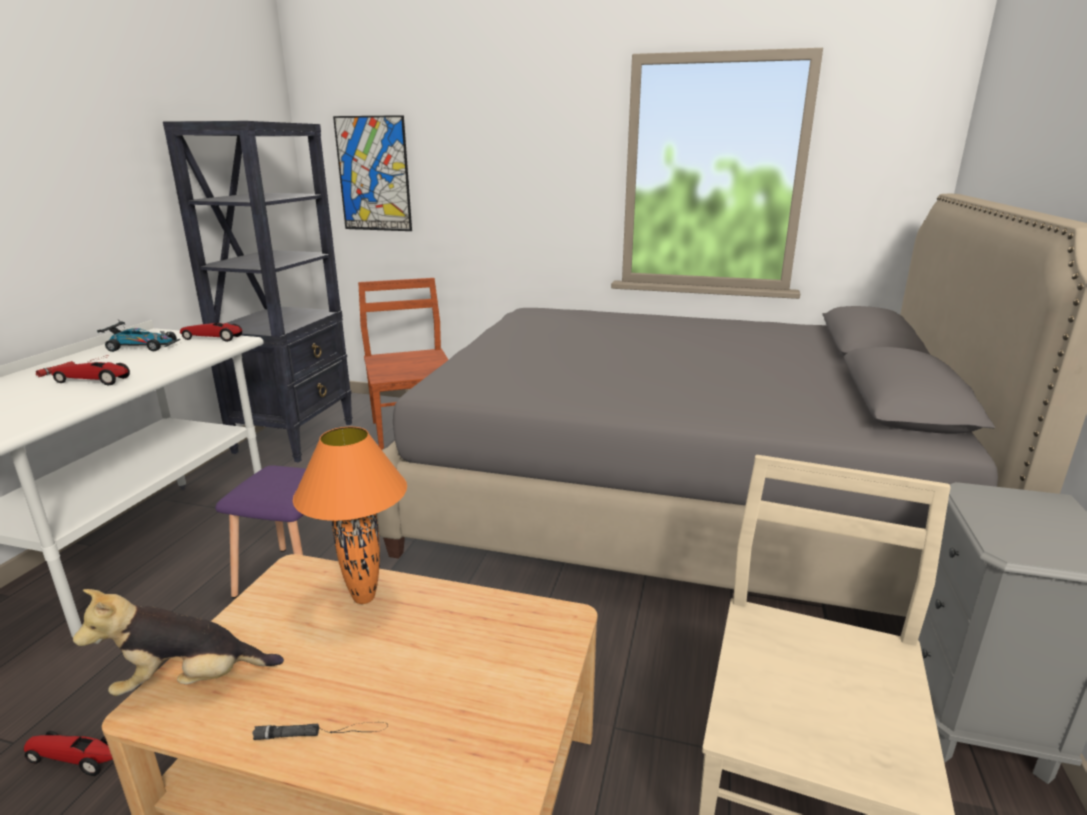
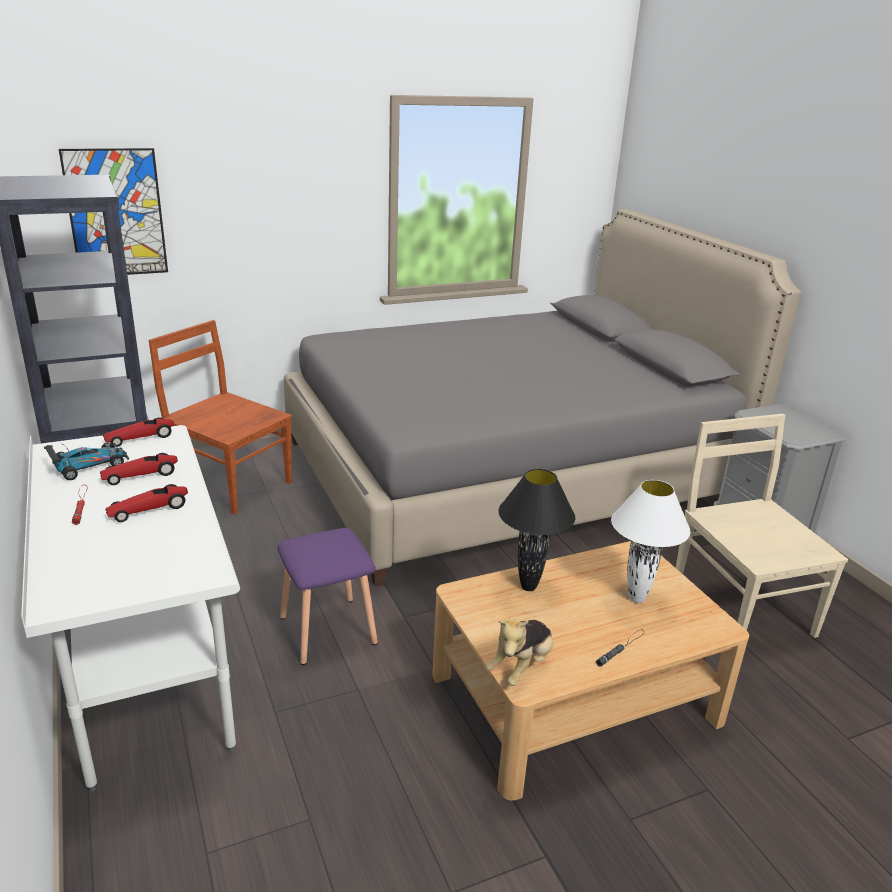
camera: 40 degrees left, 5 degrees up
(75, 758) = (372, 796): toy car -> toy car (140, 475)
(363, 597) = (527, 587): orange table lamp -> black table lamp
(457, 679) = (637, 598): none -> white table lamp

